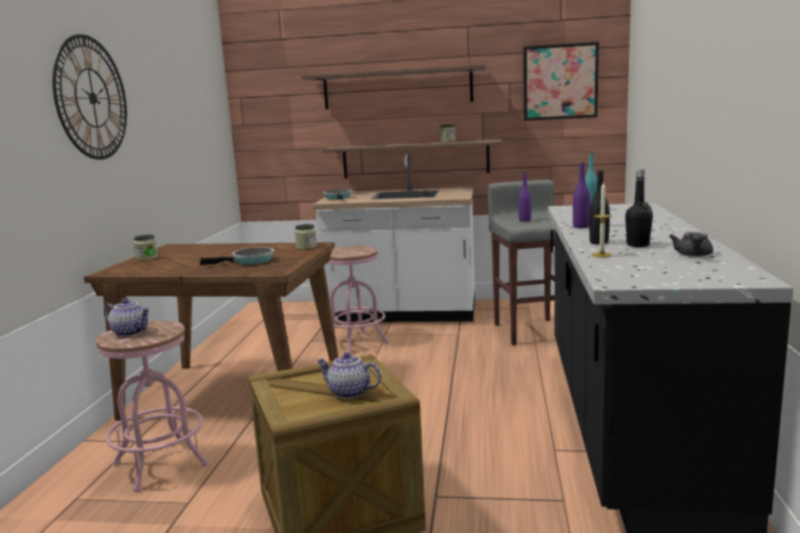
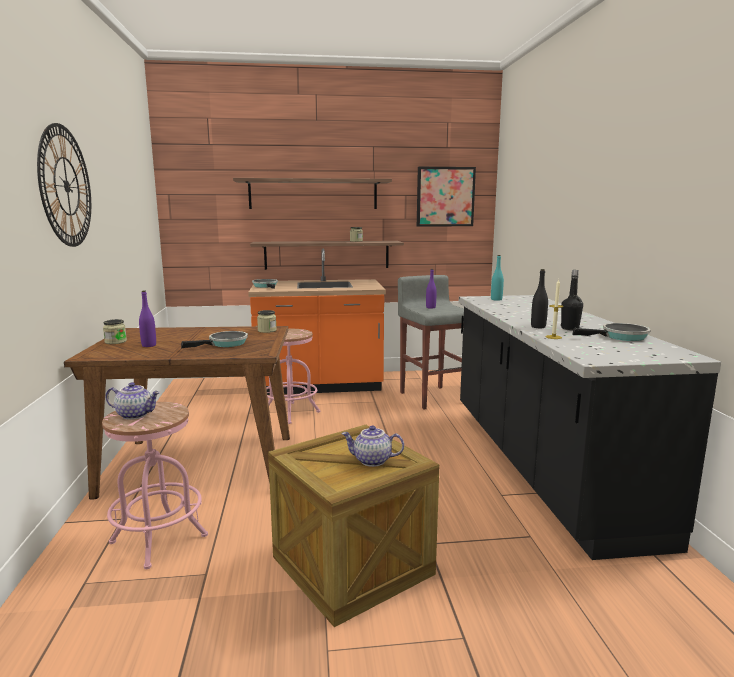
camera: 15 degrees left, 0 degrees up
(403, 313) = (319, 385): white counter -> orange counter
(581, 227) = (507, 314): purple bottle -> purple bottle (149, 345)
(693, 255) = (621, 337): grey teapot -> frying pan

